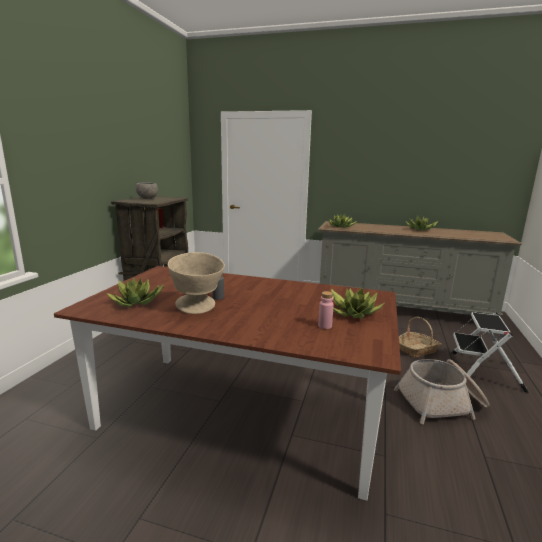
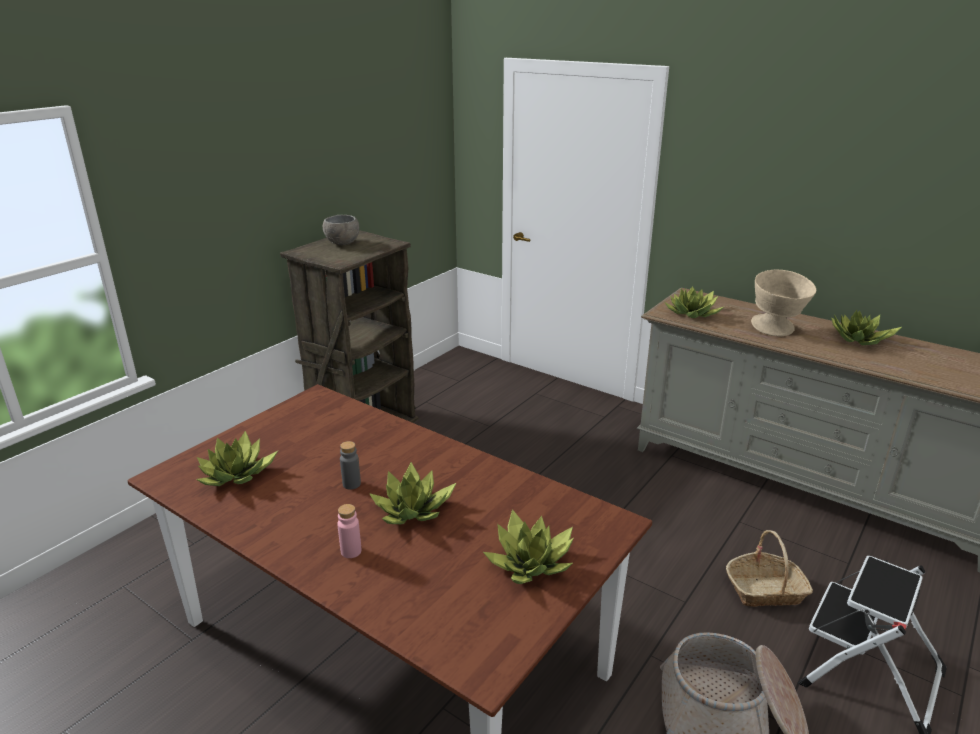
camera: 20 degrees right, 10 degrees up
(198, 309) = (306, 507): beige bowl -> beige bowl (775, 331)
(266, 302) = (413, 510): none -> potted plant
(325, 326) = (458, 585): pink bottle -> pink bottle (351, 551)

